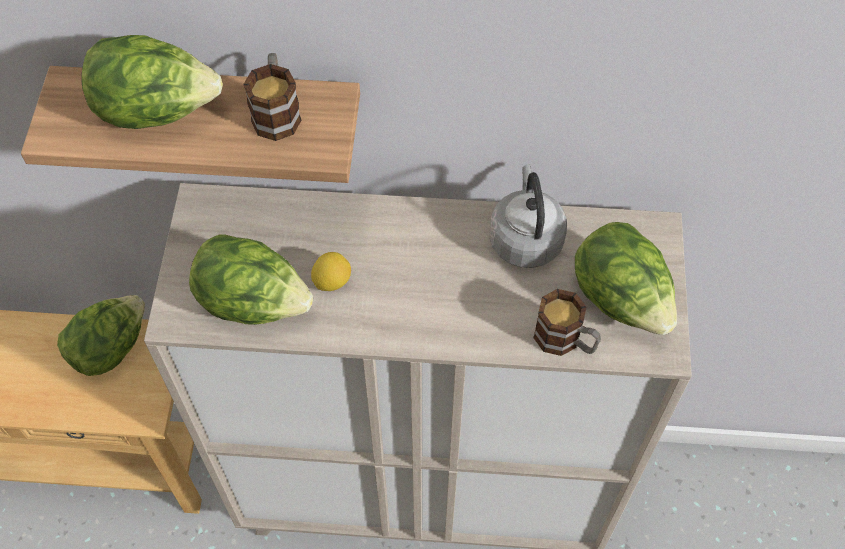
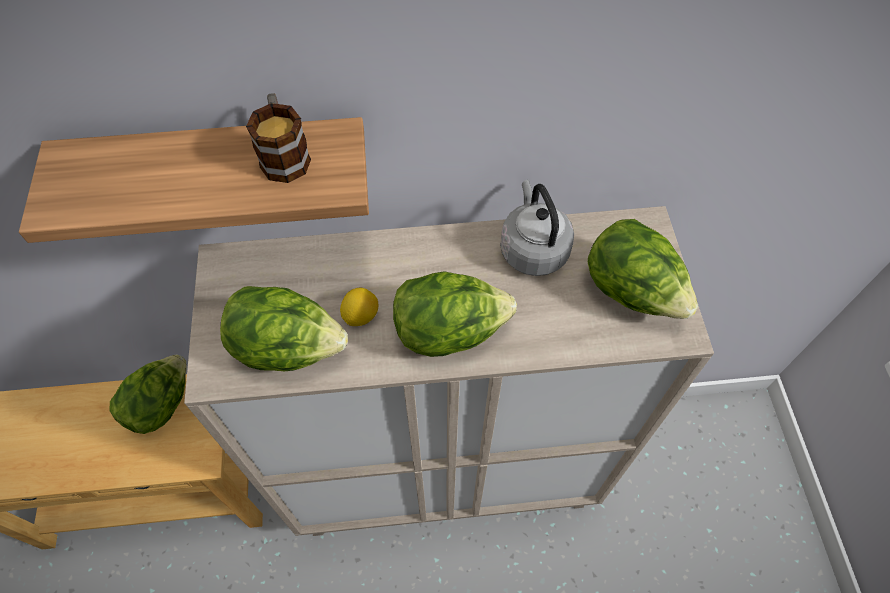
camera: 10 degrees left, 0 degrees up
(157, 111) = (160, 170): lettuce -> lettuce (449, 331)
(565, 340) = (591, 338): mug -> none

